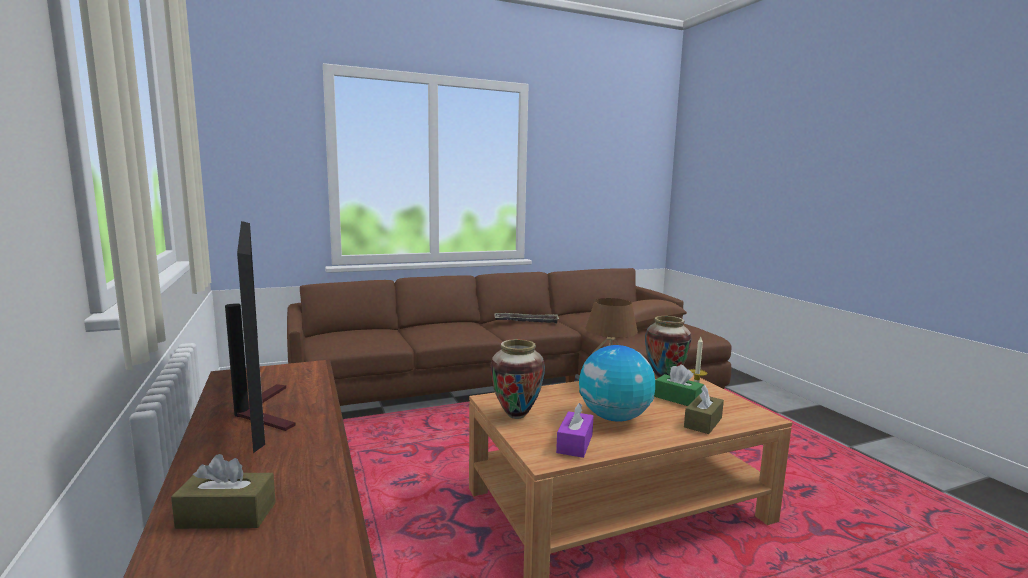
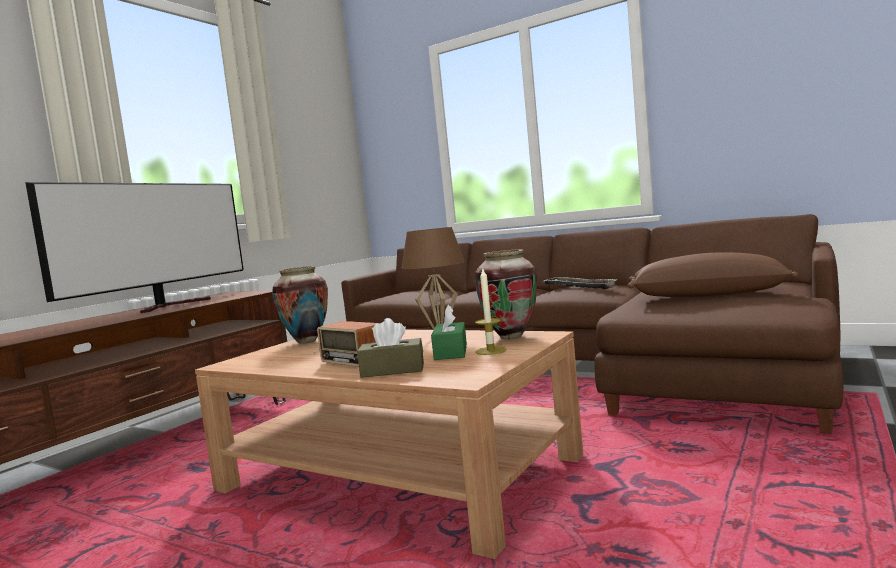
camera: 55 degrees right, 5 degrees down
(227, 515) = (27, 332): brown tissue box -> none
(575, 443) = (268, 361): purple tissue box -> none
(614, 417) = (349, 354): globe -> radio

